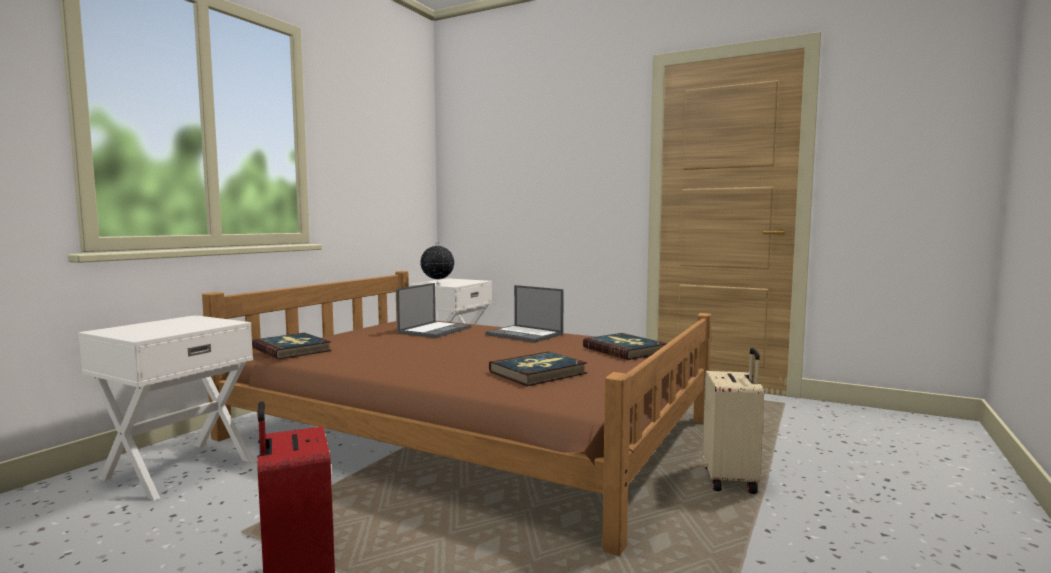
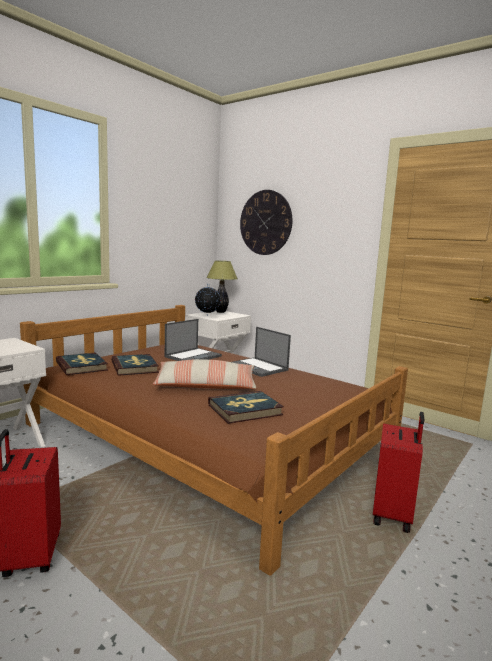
camera: 10 degrees right, 5 degrees up
(451, 279) = (220, 312): none -> table lamp
(472, 355) = (205, 386): none -> pillow
(502, 163) = (265, 222): none -> wall clock
(624, 350) = (328, 392): book -> book (135, 367)
(731, 479) = (393, 515): beige suitcase -> red suitcase

